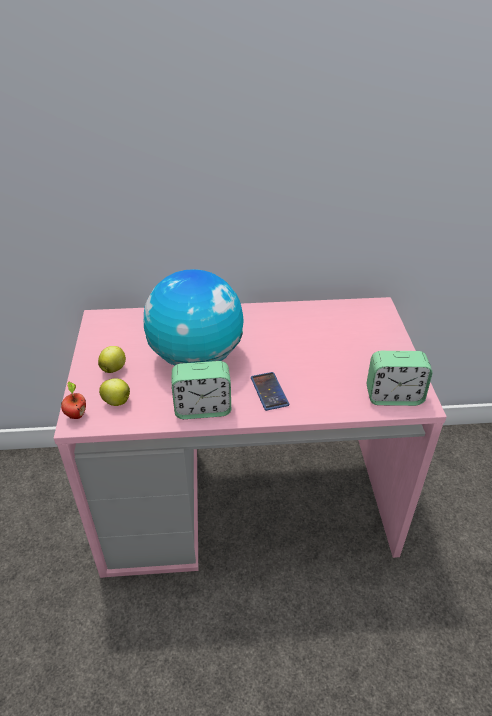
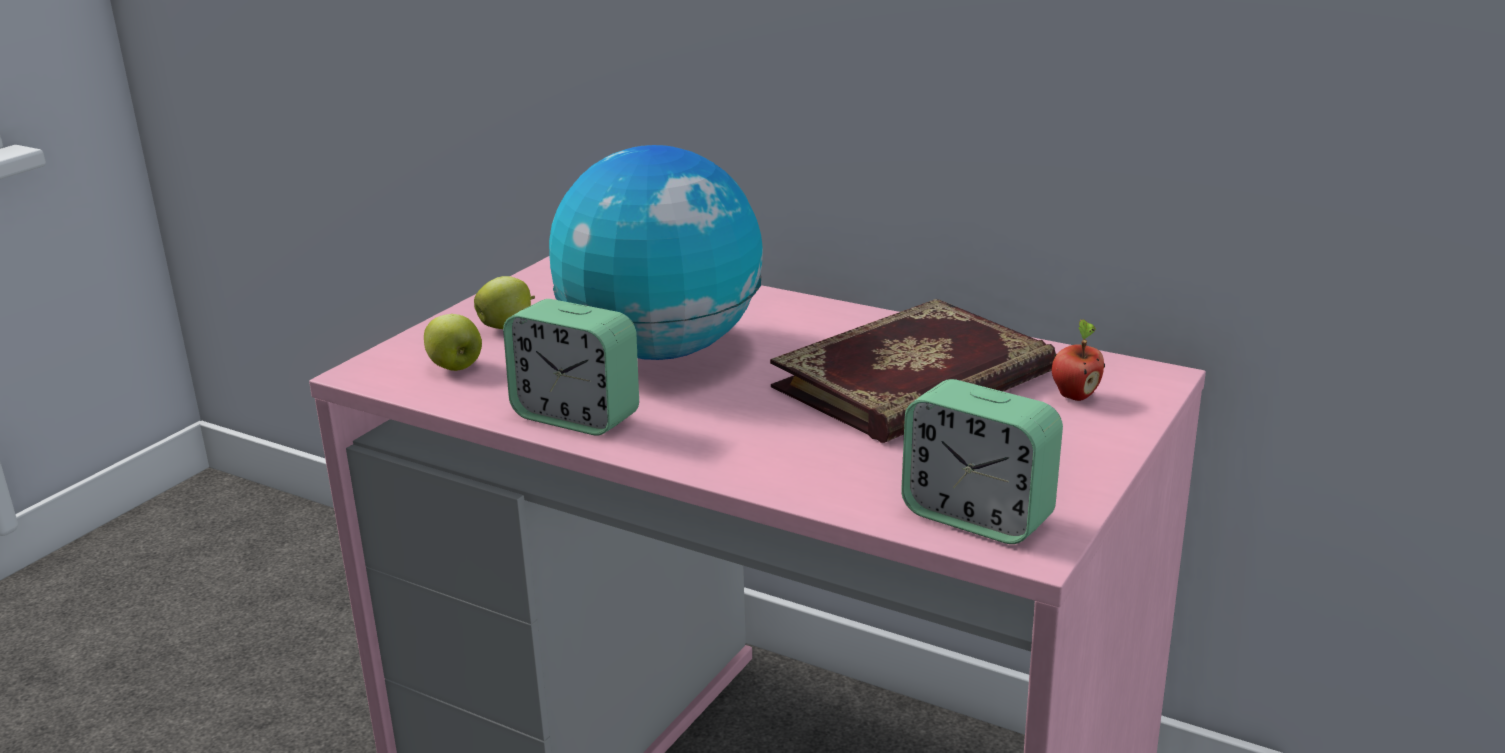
camera: 35 degrees right, 15 degrees down
(76, 415) = (375, 363): apple -> apple (1074, 395)
(269, 391) = (727, 431): phone -> none
(308, 338) = (916, 381): none -> book

